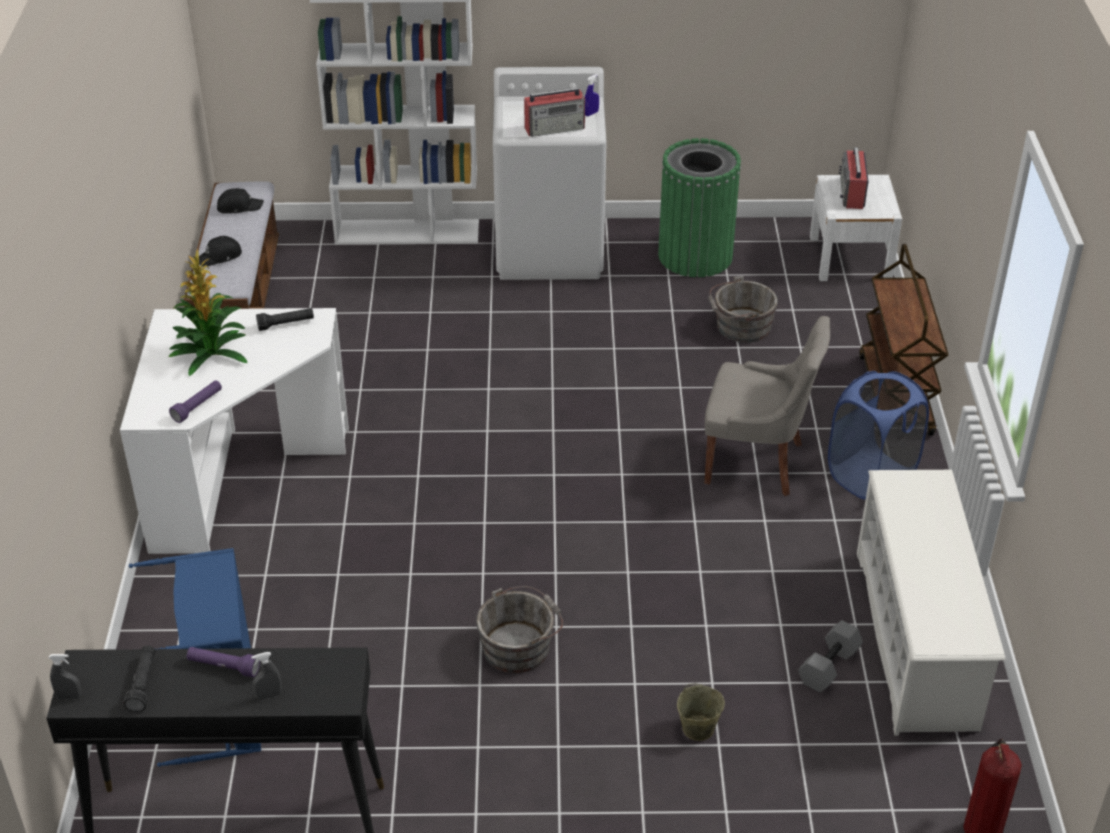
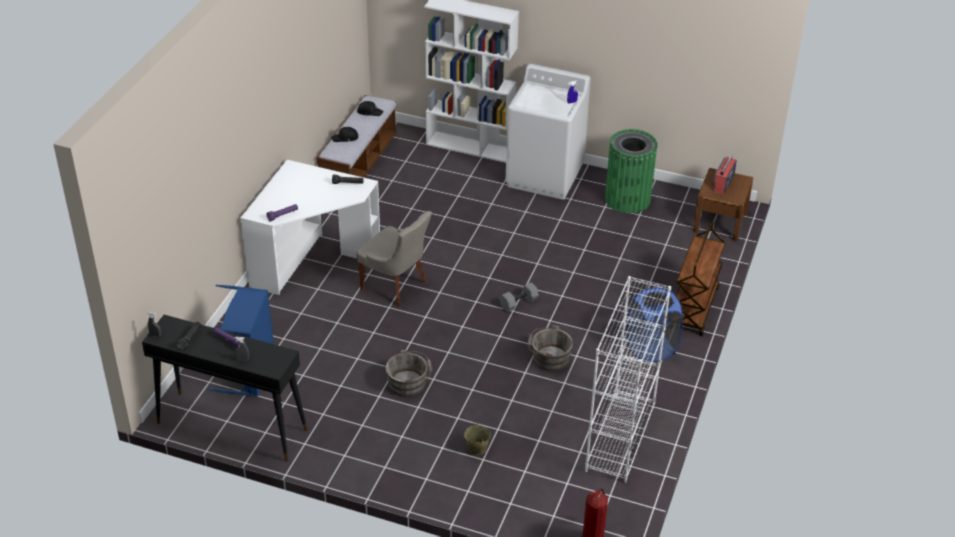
camera: 20 degrees right, 0 degrees up
(210, 352) = (303, 189): potted plant -> none
(555, 128) = (546, 106): radio -> none
(740, 326) = (628, 247): grey bucket -> grey bucket (548, 358)
(757, 462) = (591, 324): grey chair -> grey chair (396, 286)
(829, 667) = (564, 439): grey dumbbell -> grey dumbbell (518, 303)
(850, 258) = (720, 222): white nightstand -> brown nightstand
(916, 639) = (620, 439): white shoe rack -> white bookcase

